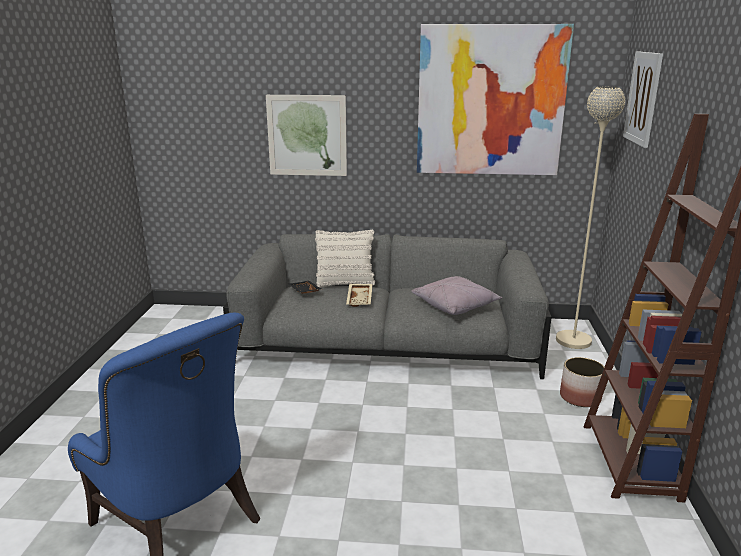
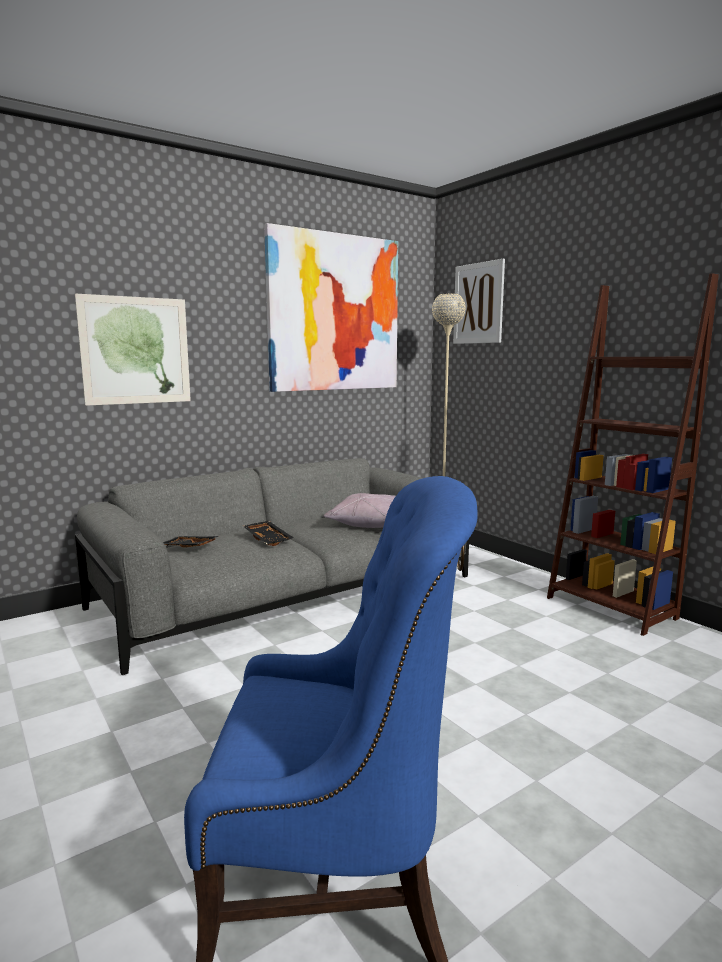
camera: 40 degrees left, 10 degrees down
(345, 284) = (221, 533): beige pillow -> none
(360, 299) = (269, 539): beige tray -> black tray
(580, 397) = (511, 580): planter -> none

